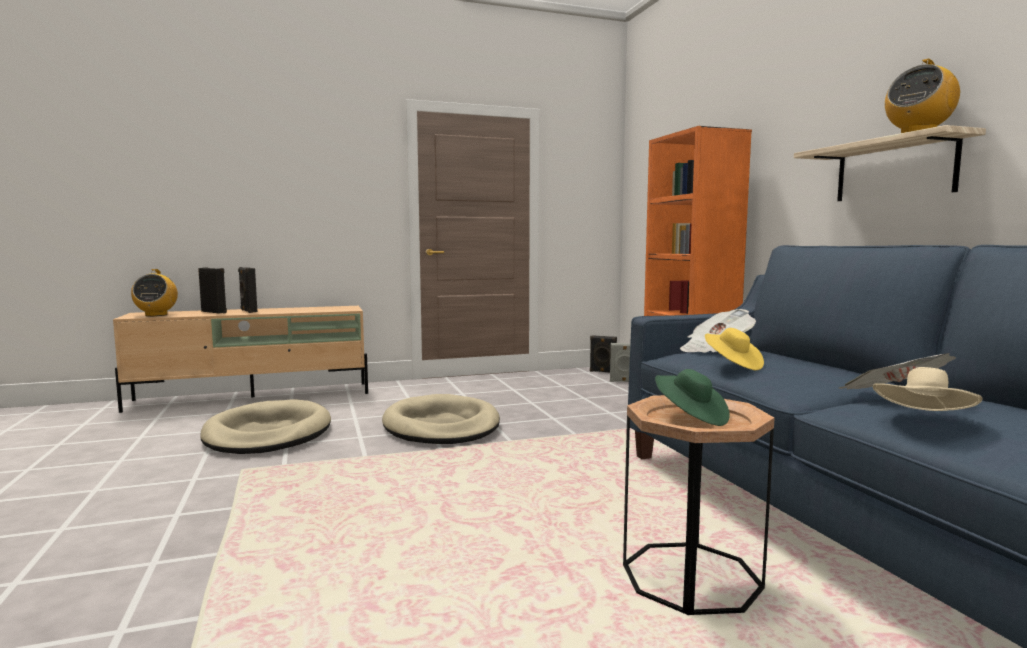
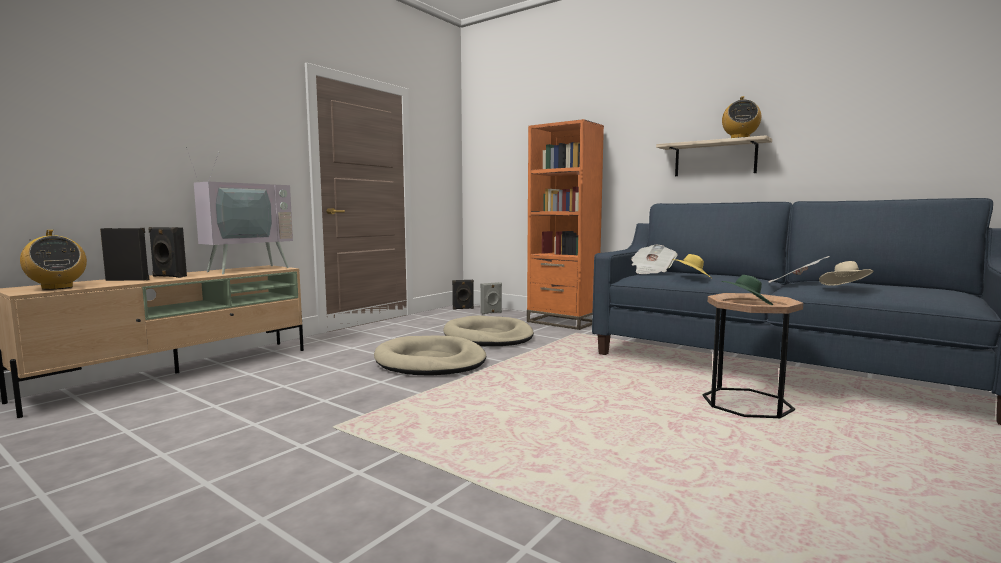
camera: 35 degrees left, 0 degrees up
(268, 434) = (283, 397): beige dog bed -> beige dog bed (488, 336)
(322, 308) = (246, 269): none -> television

